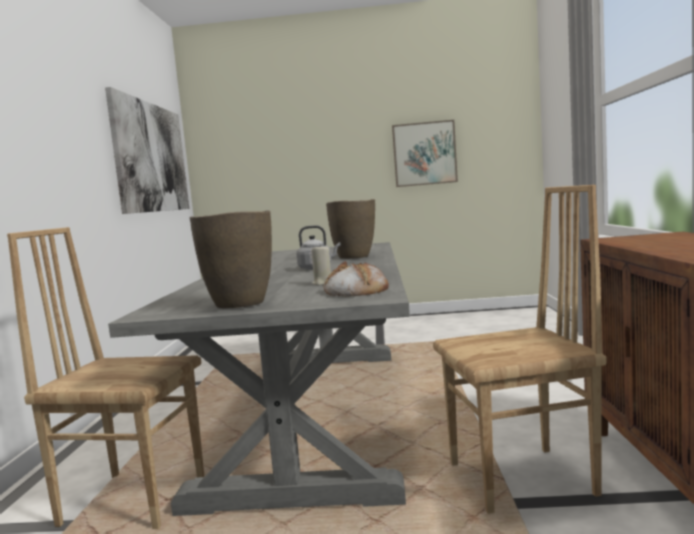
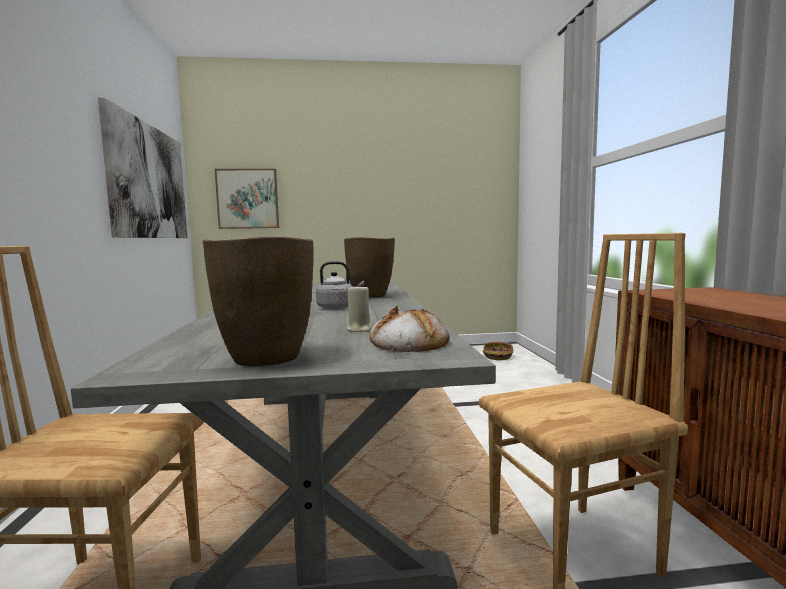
camera: 10 degrees left, 0 degrees up
(424, 154) = (417, 202): picture -> picture (248, 199)
(519, 321) = (497, 357): none -> basket

